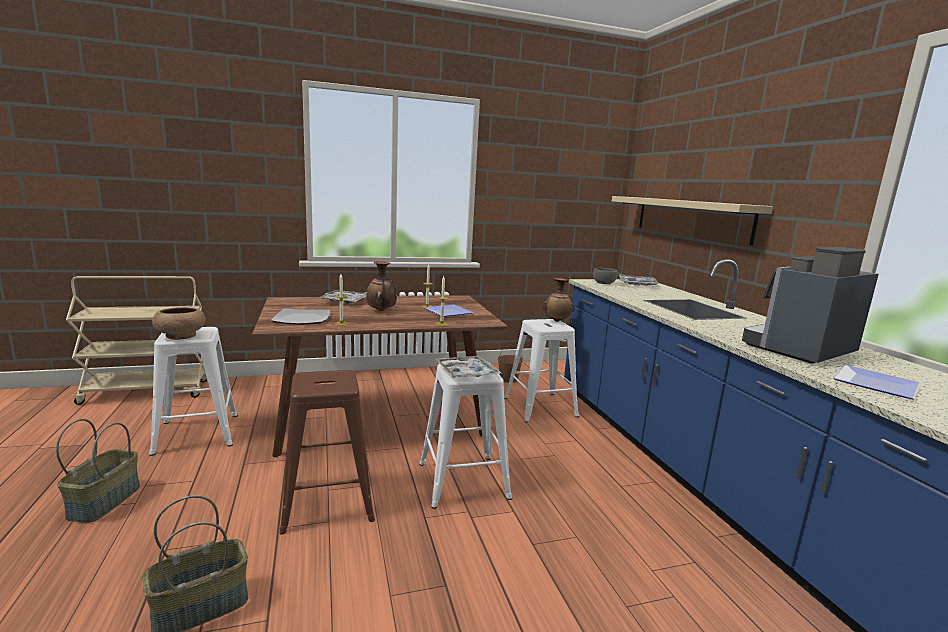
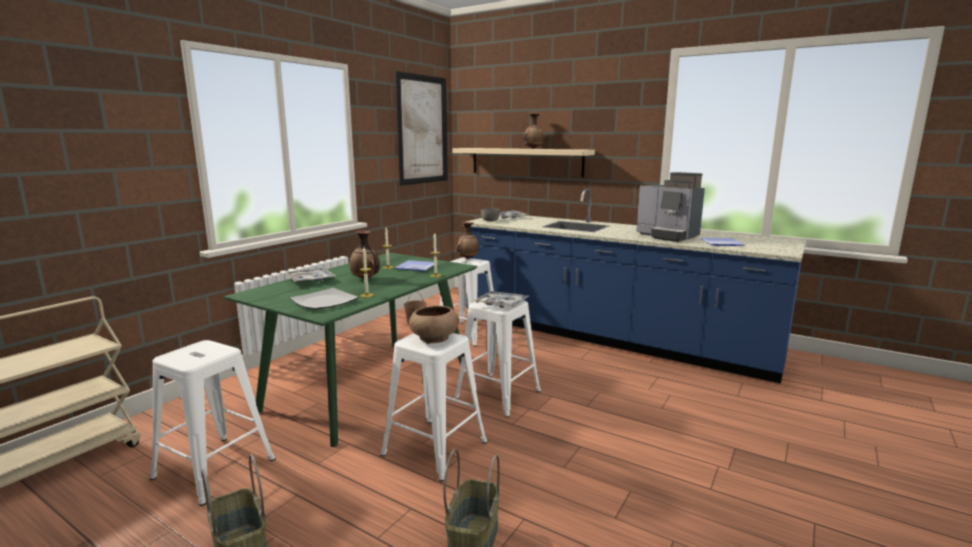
camera: 40 degrees left, 0 degrees up
(180, 336) = (197, 357): brown bowl -> brown bowl (434, 338)
(326, 501) = (435, 449): brown stool -> white stool
(380, 419) = (369, 385): brown dining table -> green dining table
(579, 173) = (423, 130): none -> picture
(693, 200) = (533, 148): none -> vase
(800, 350) = (668, 236): coffee machine -> coffee machine turned 60 degrees counterclockwise

